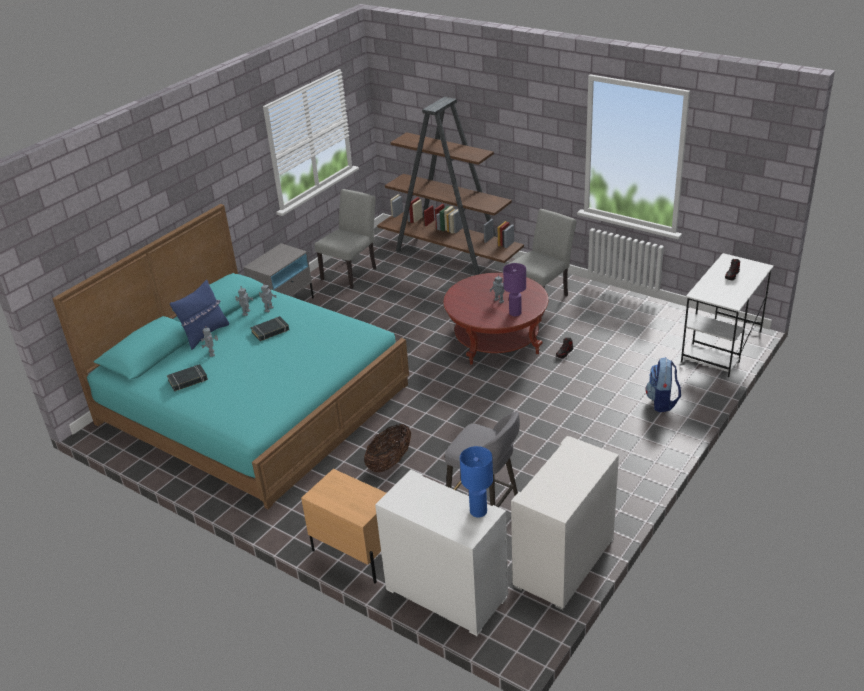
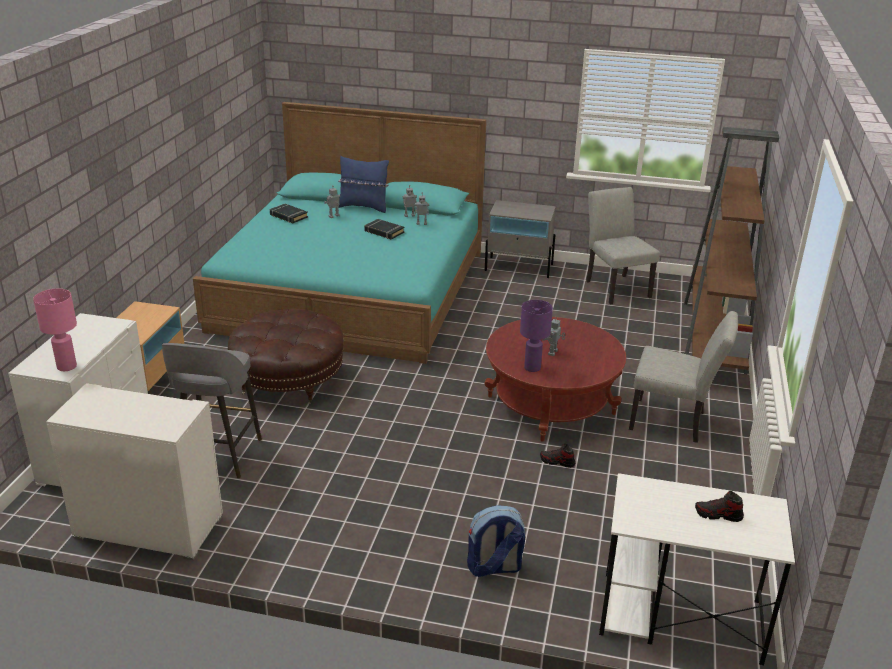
camera: 65 degrees right, 5 degrees down
(352, 272) = (615, 287): grey chair -> grey chair turned 120 degrees counterclockwise
(389, 462) = (289, 380): basket -> brown ottoman
(478, 511) = (67, 367): blue table lamp -> pink table lamp

